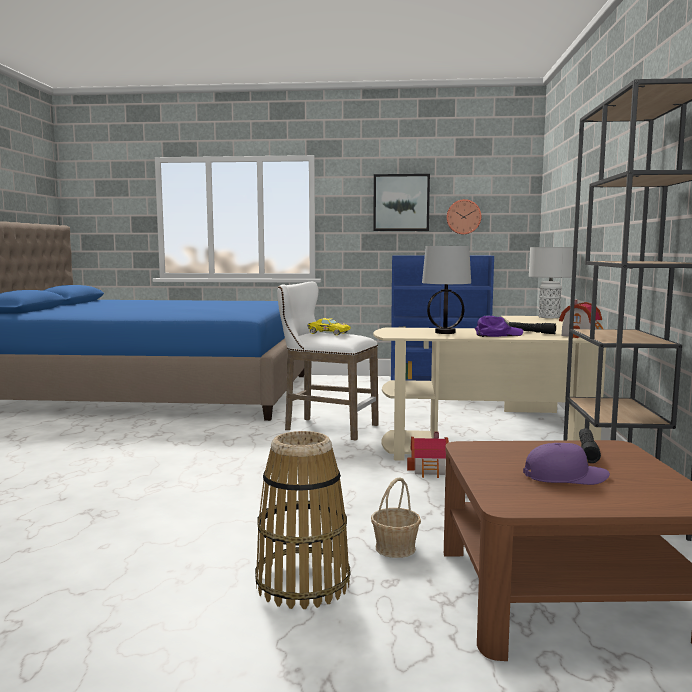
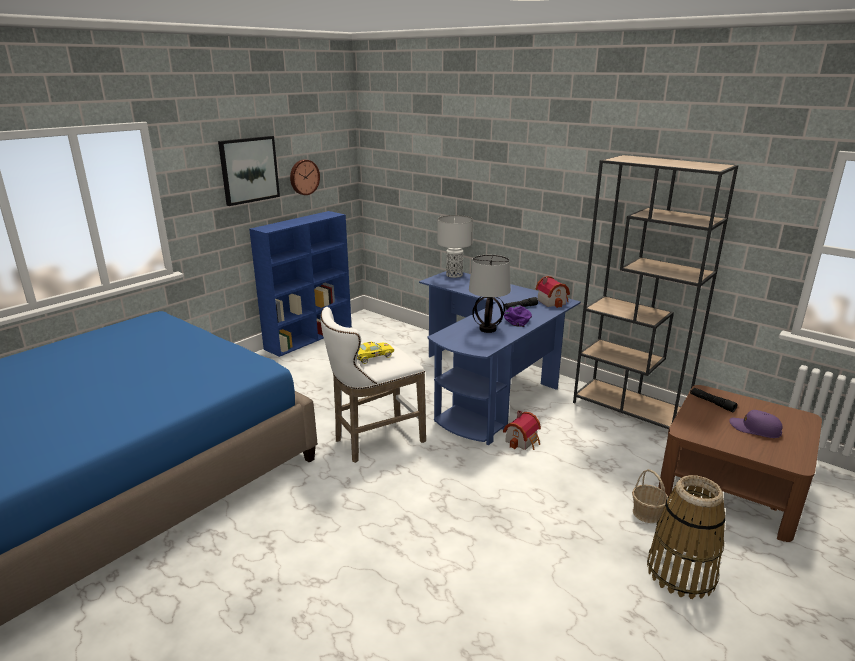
camera: 55 degrees left, 15 degrees up
(507, 439) = (490, 386): beige desk -> blue desk
(565, 477) = (755, 429): purple cap -> purple cap turned 90 degrees counterclockwise

